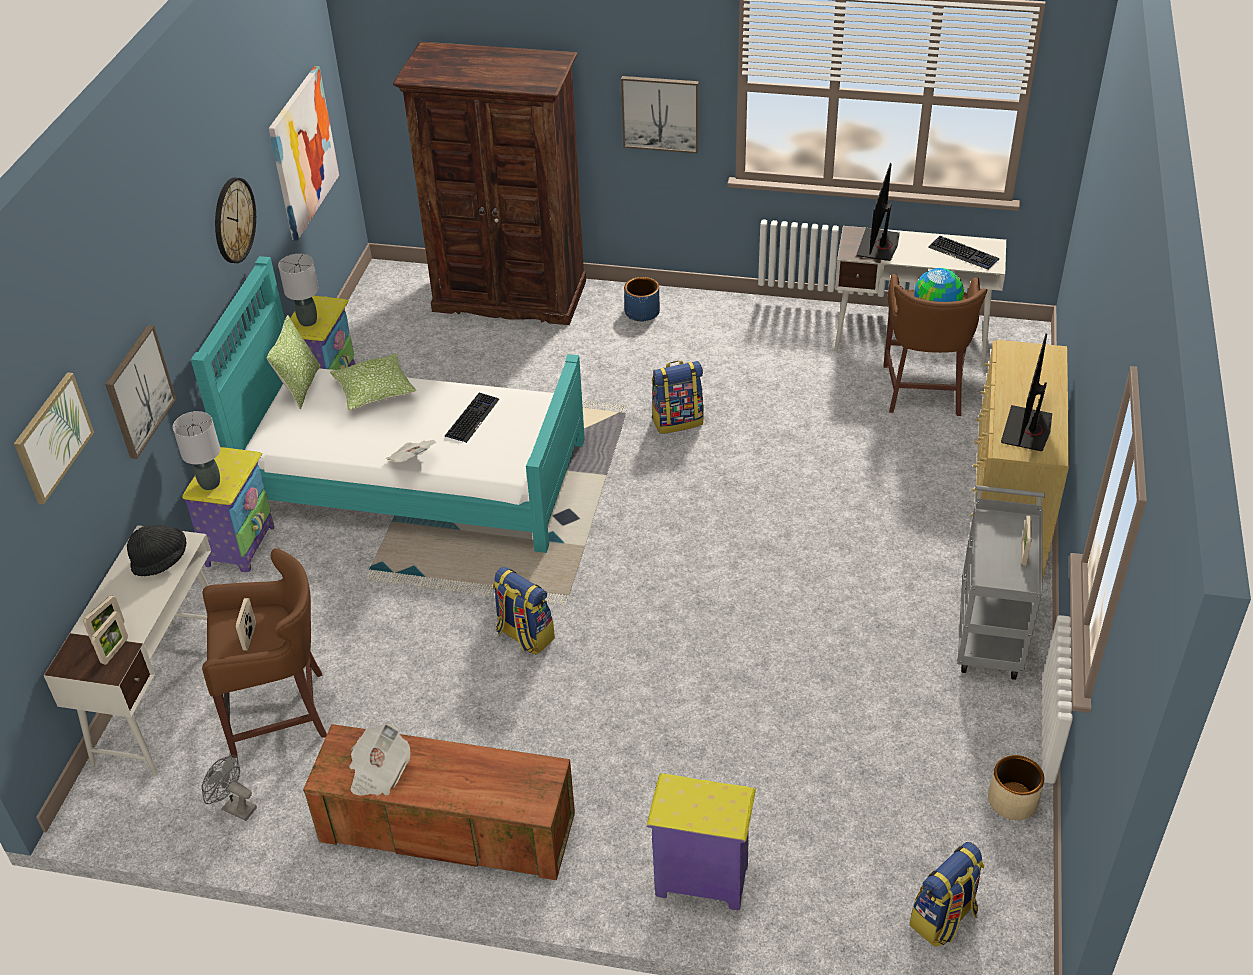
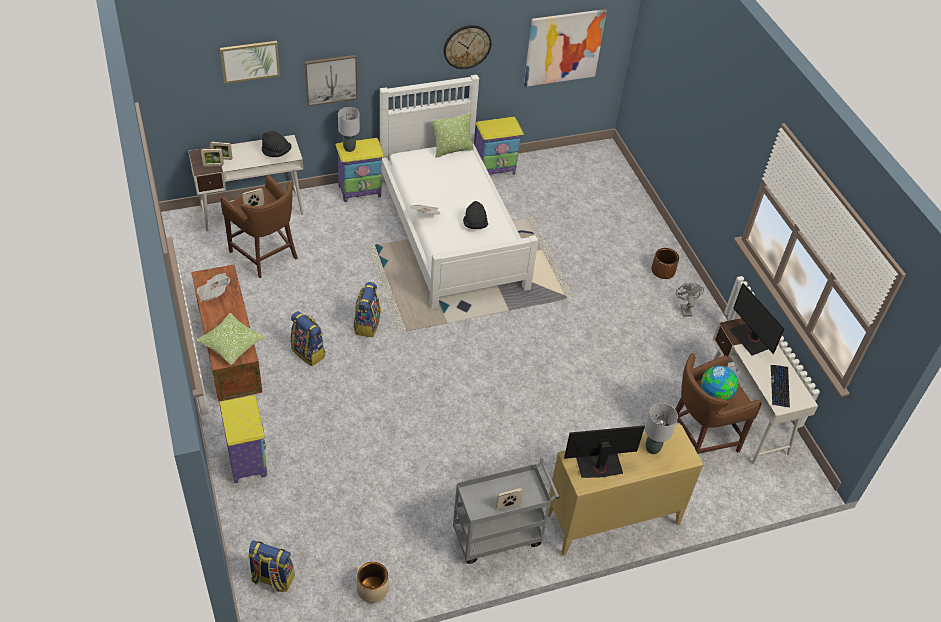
camera: 55 degrees right, 5 degrees up
(234, 807) = (202, 266): grey fan -> grey fan (685, 308)
(308, 321) = (492, 127): grey table lamp -> grey table lamp (652, 448)
(374, 391) = (469, 178): pillow -> pillow (231, 344)
(412, 476) = (451, 231): turquoise bed -> white bed
(472, 418) = (475, 224): keyboard -> black hat
(509, 296) = (628, 207): brown wardrobe -> none
(642, 312) = (663, 271): blue planter -> brown planter
(660, 113) = (728, 168): picture -> none
(677, 421) = (578, 324): backpack -> backpack (309, 352)
(879, 245) = (751, 339): monitor -> monitor turned 105 degrees counterclockwise

